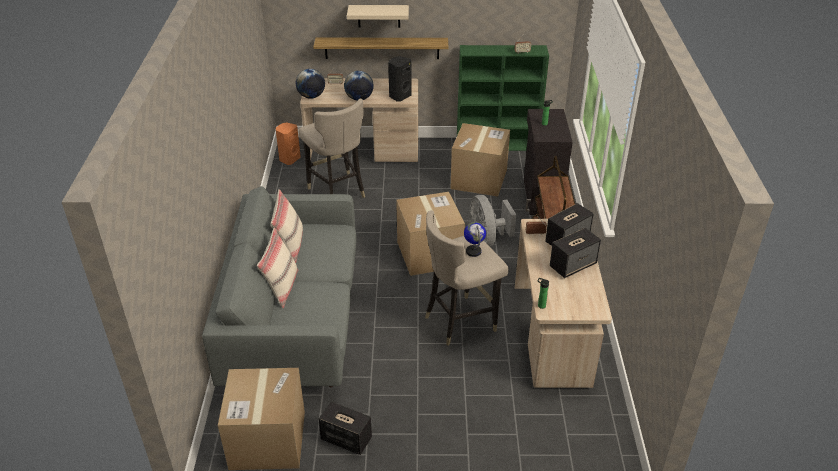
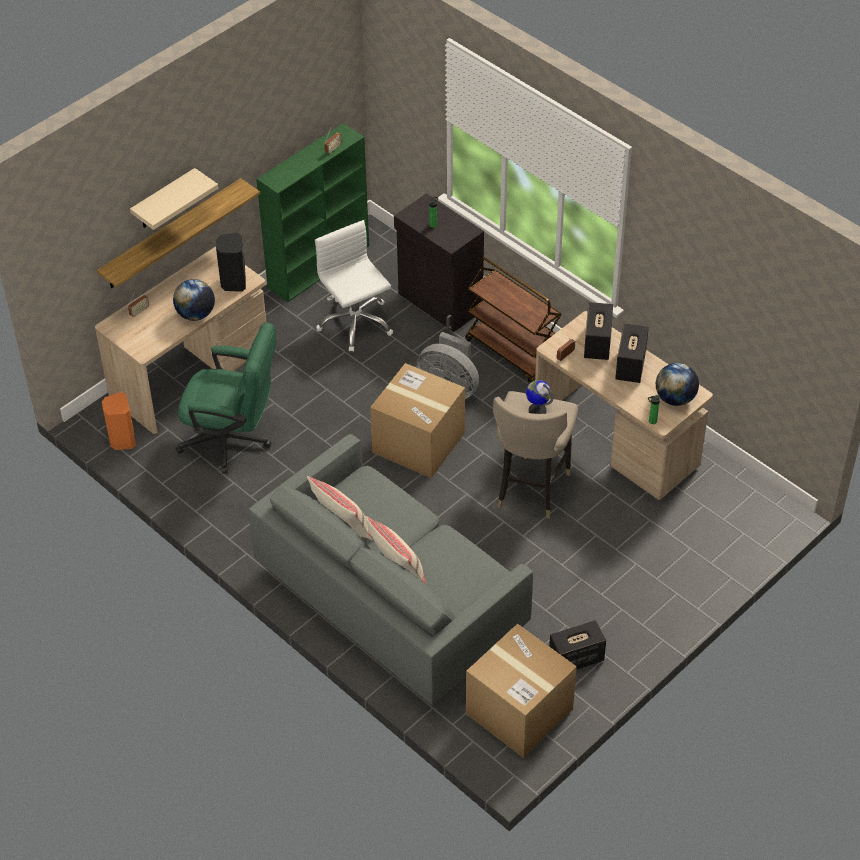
camera: 45 degrees left, 10 degrees up
(311, 96) = (140, 347): globe -> globe (675, 398)
(337, 191) = (233, 441): beige stool -> green office chair
(479, 179) = (355, 323): cardboard box -> white office chair

